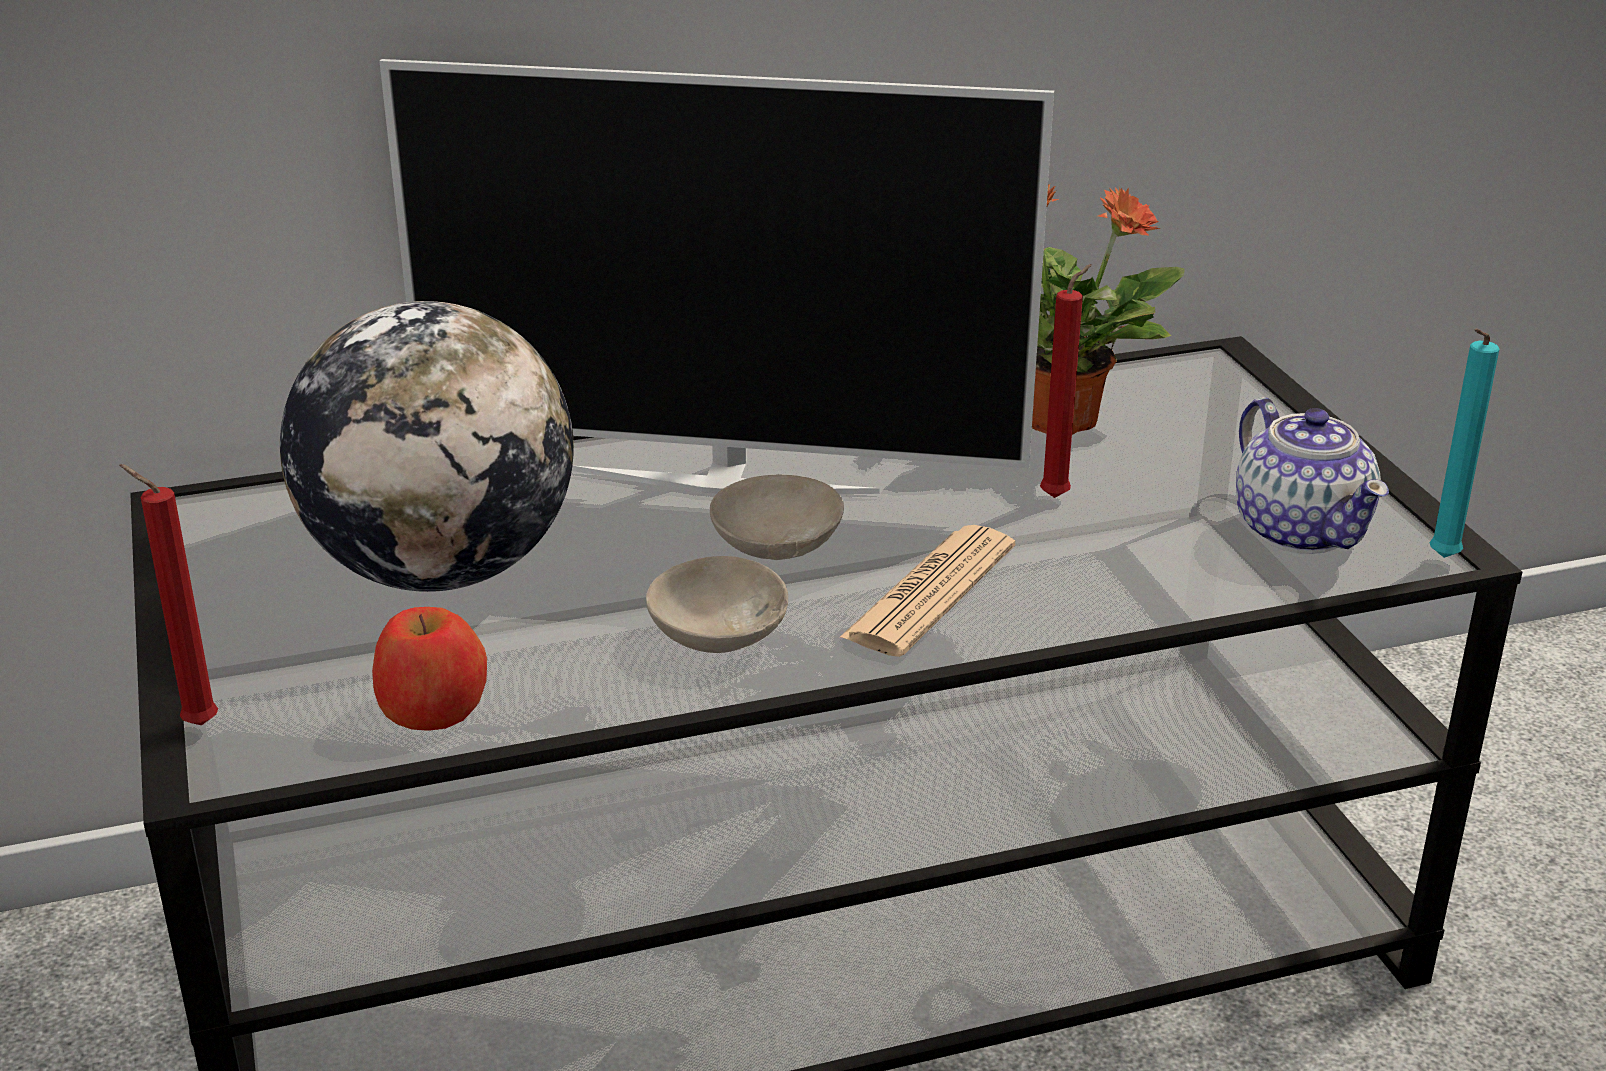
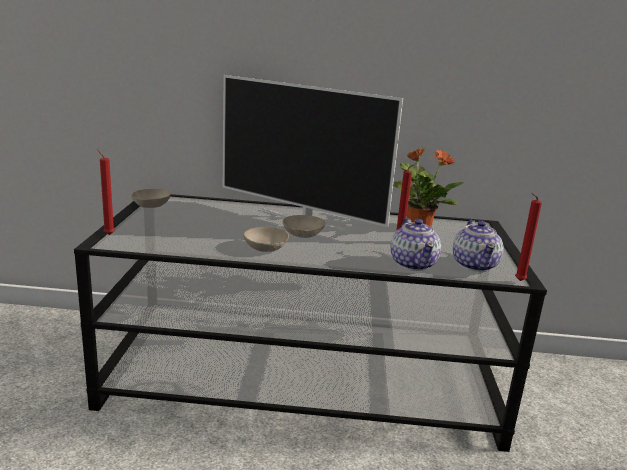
camera: 20 degrees right, 10 degrees down
(220, 552) = (152, 206): none -> beige bowl
(433, 708) = (171, 245): apple -> none
(442, 569) = (205, 220): globe -> none
(930, 592) = (338, 253): newspaper -> none
(1155, 575) = (413, 264): none -> teapot
(1440, 559) = (518, 281): turquoise candle -> red candle

